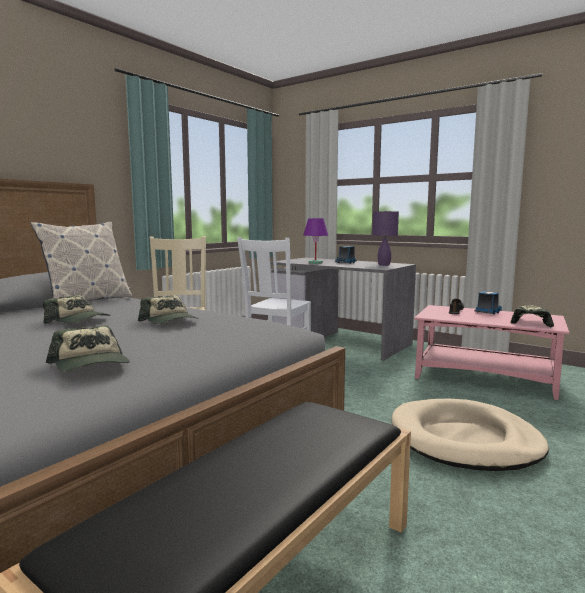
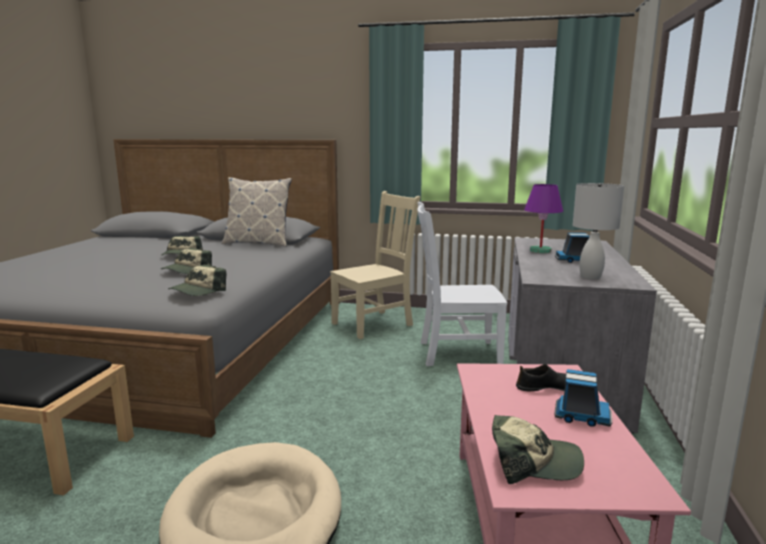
camera: 65 degrees right, 5 degrees up
(91, 365) = (59, 280): cap -> cap (198, 291)
(384, 265) = (590, 277): purple table lamp -> white table lamp

